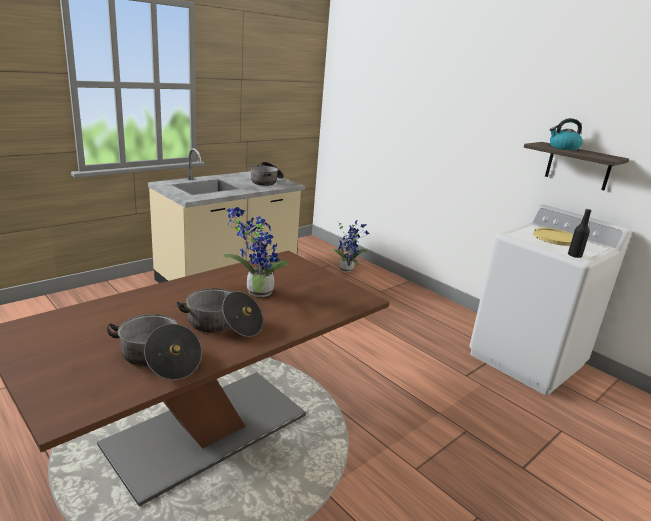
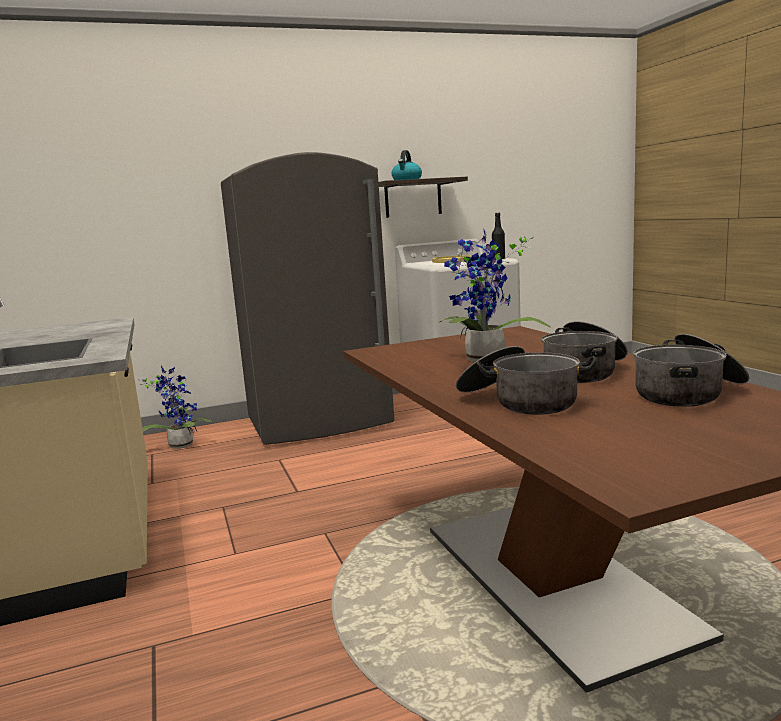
camera: 65 degrees left, 10 degrees down
(267, 181) = (75, 329): cooking pot -> cooking pot (520, 401)
(414, 305) = (320, 422): none -> grey fridge

